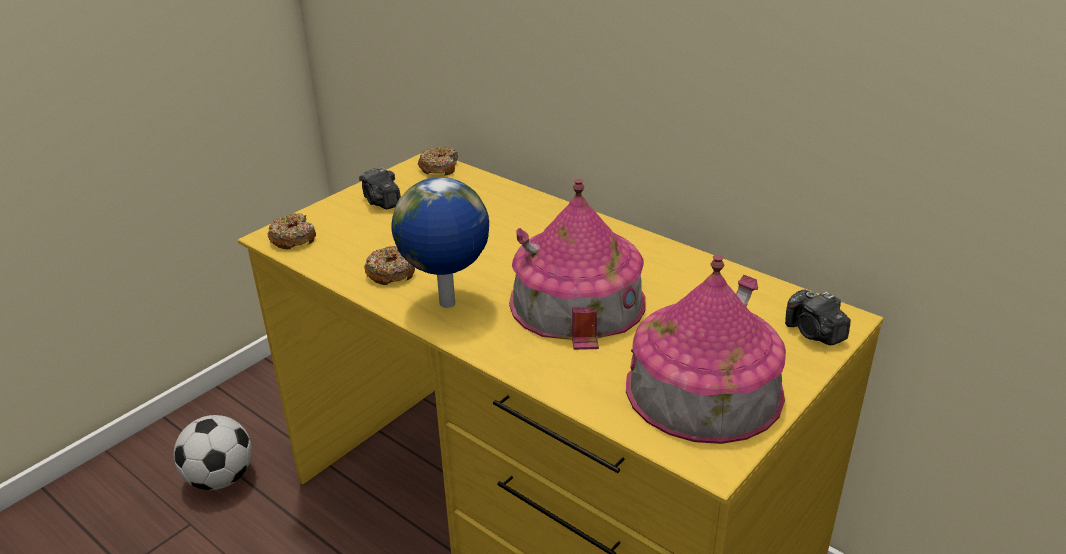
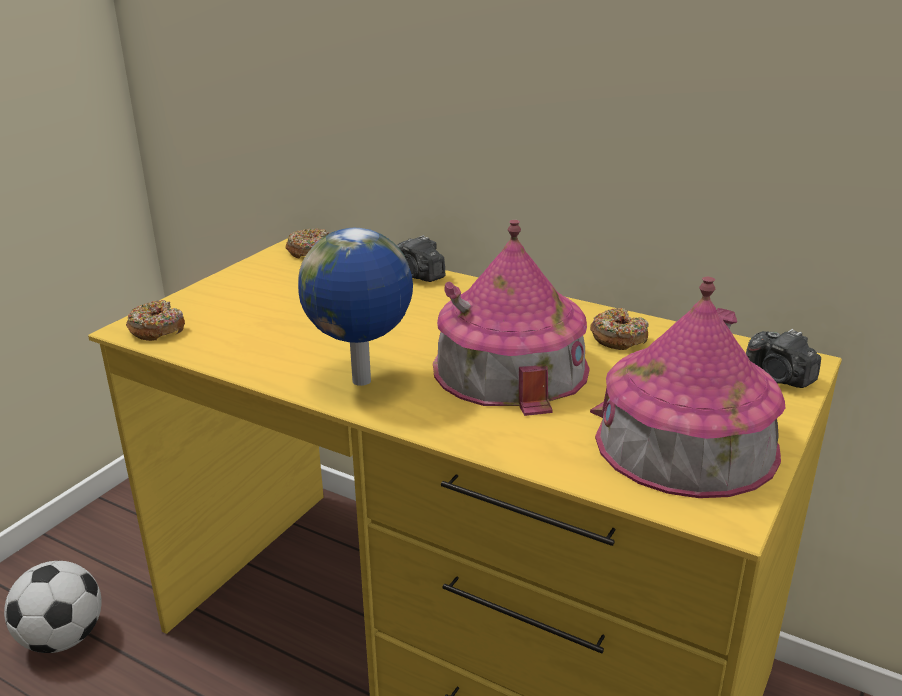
camera: 10 degrees left, 5 degrees down
(381, 202) = (253, 287): camera -> camera (419, 276)
(390, 273) = (284, 355): donut -> donut (618, 338)

